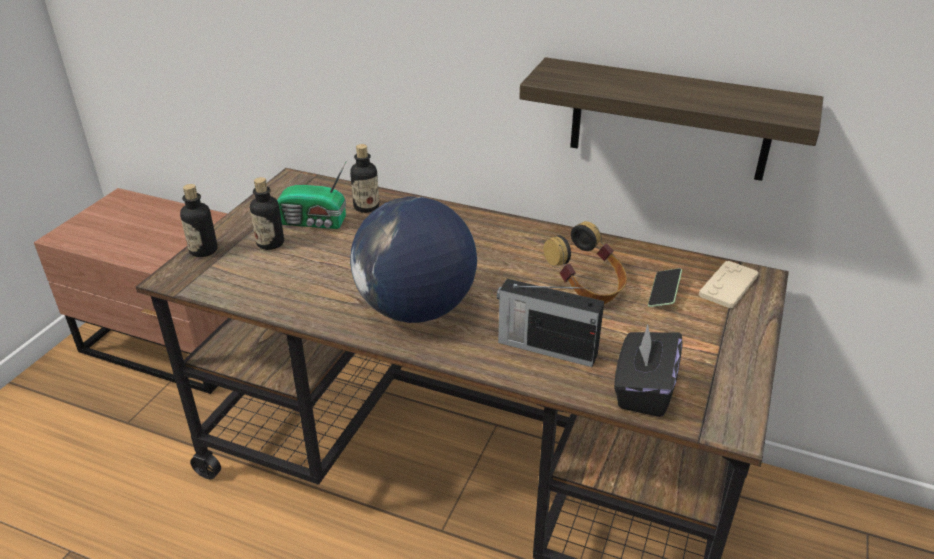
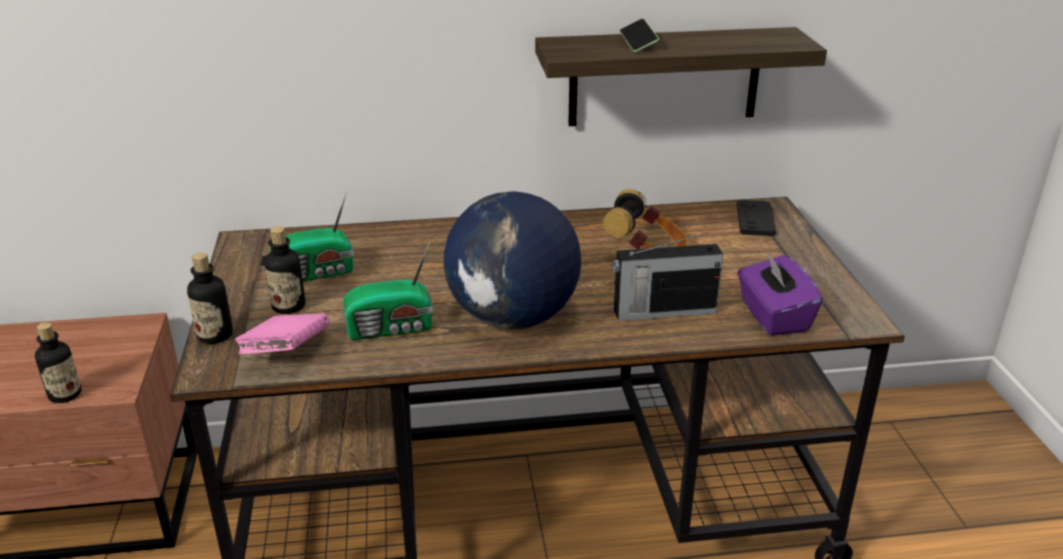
camera: 30 degrees left, 5 degrees down
(233, 280) = (286, 352): none -> pink book
(320, 286) = (392, 328): none -> radio
(366, 207) = (358, 245): bottle -> bottle (65, 394)
(643, 390) = (773, 316): black tissue box -> purple tissue box
(663, 294) = (713, 240): phone -> phone (638, 43)
(728, 285) = (755, 219): beige game controller -> black game controller

